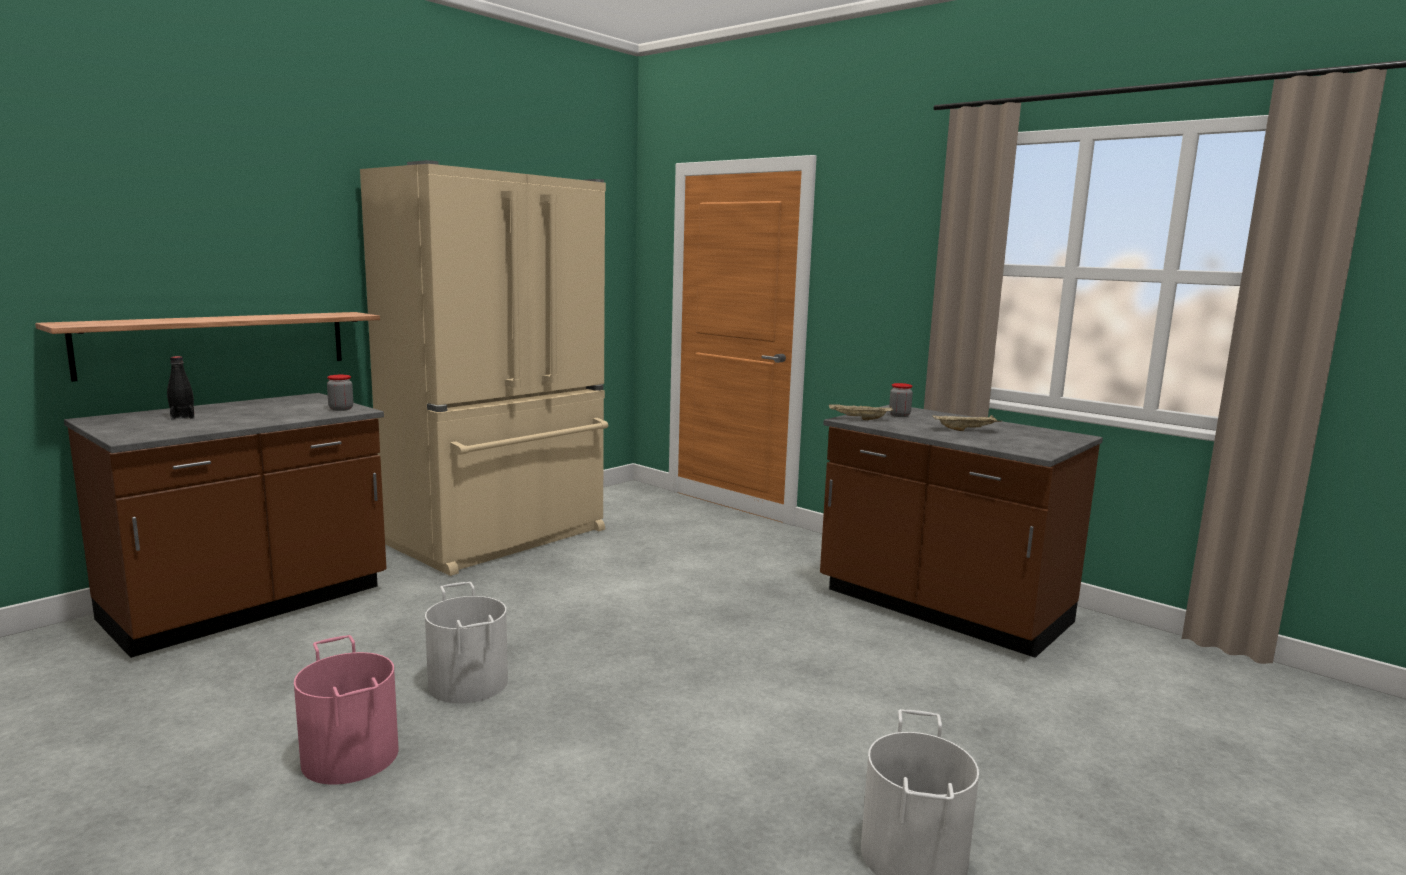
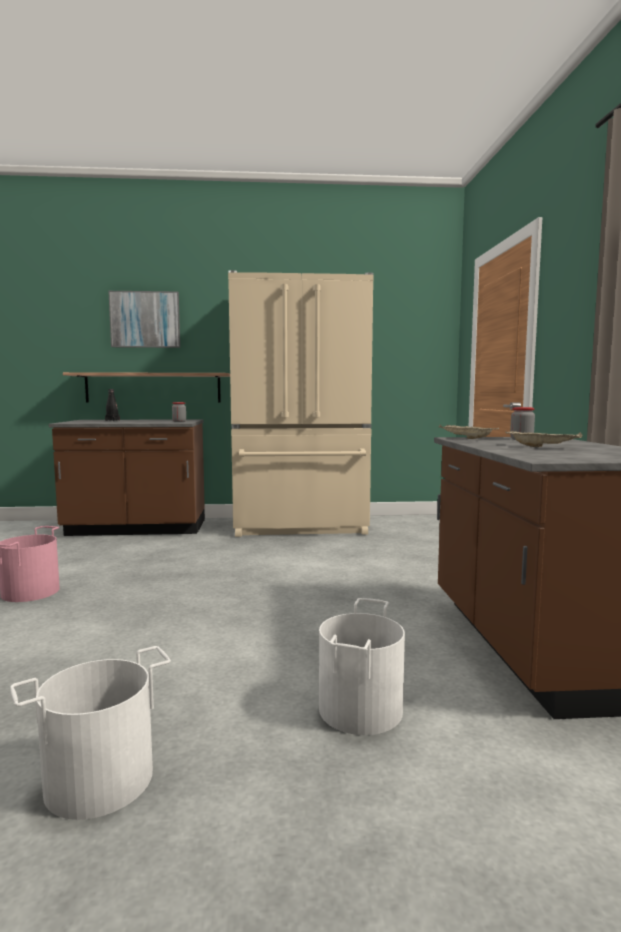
camera: 45 degrees right, 5 degrees down
(194, 214) = (145, 319): none -> picture
(467, 683) = (132, 581): white bucket -> white bucket (359, 709)

